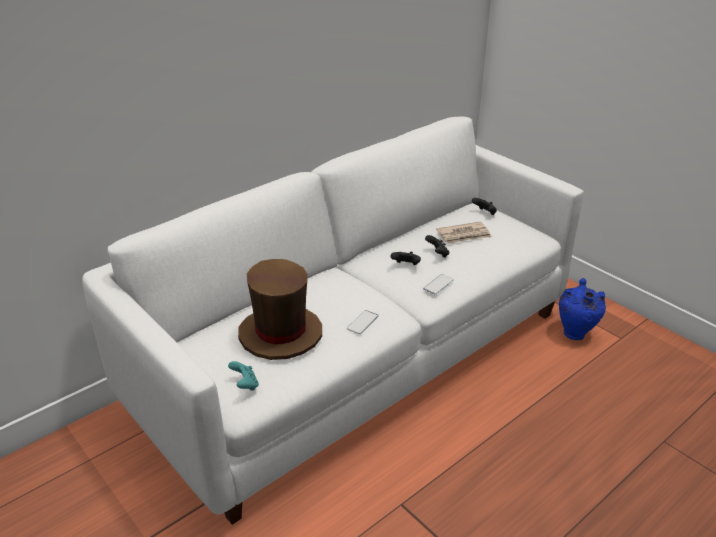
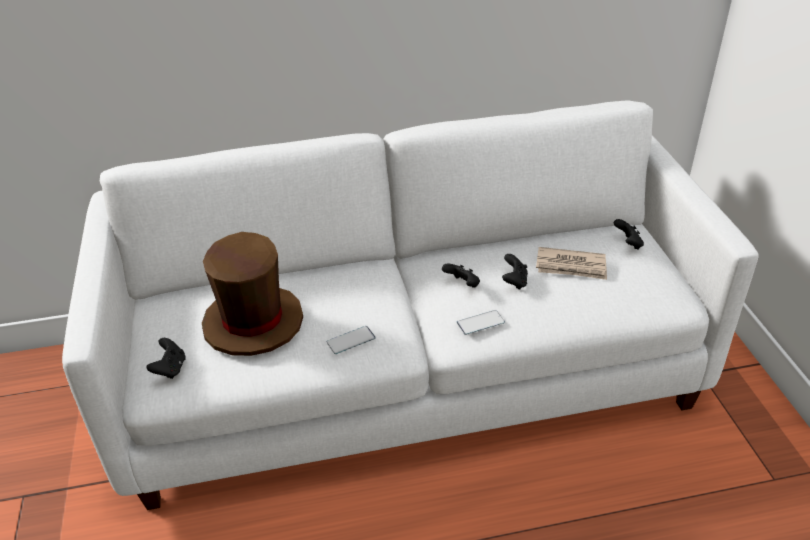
camera: 30 degrees right, 5 degrees up
(245, 385) = (170, 369): turquoise game controller -> black game controller
(575, 333) = (710, 446): blue vase -> none

